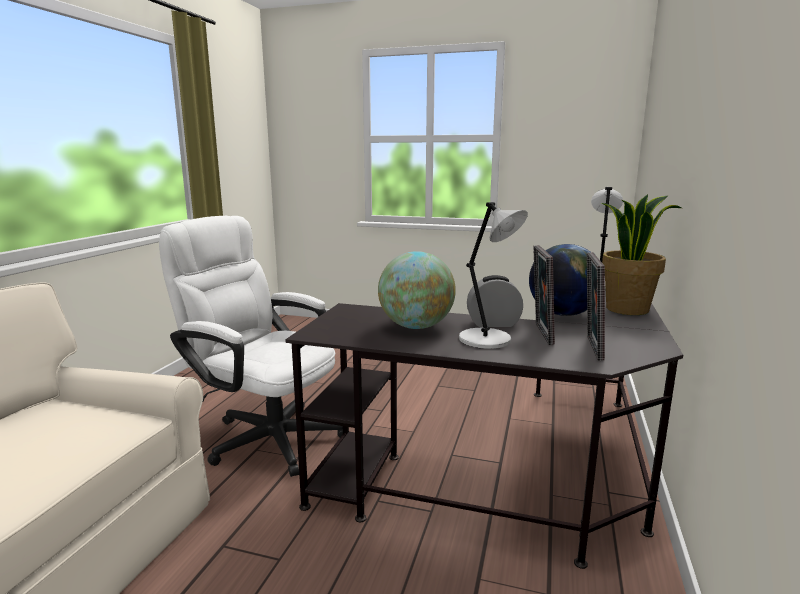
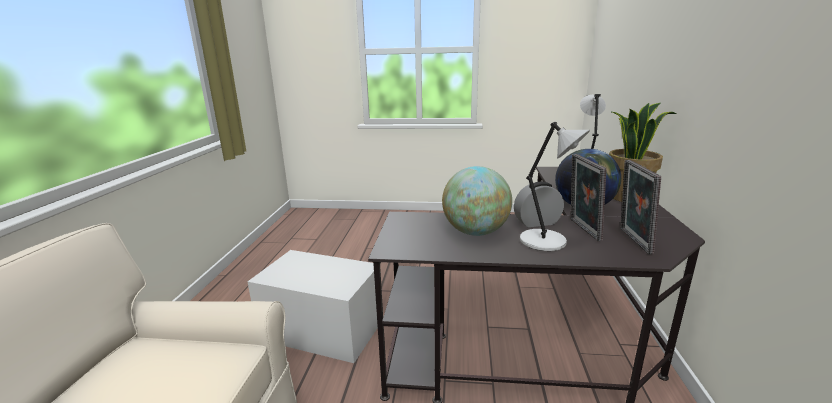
camera: 10 degrees left, 5 degrees up
(265, 435) = (322, 329): white office chair -> white storage box

